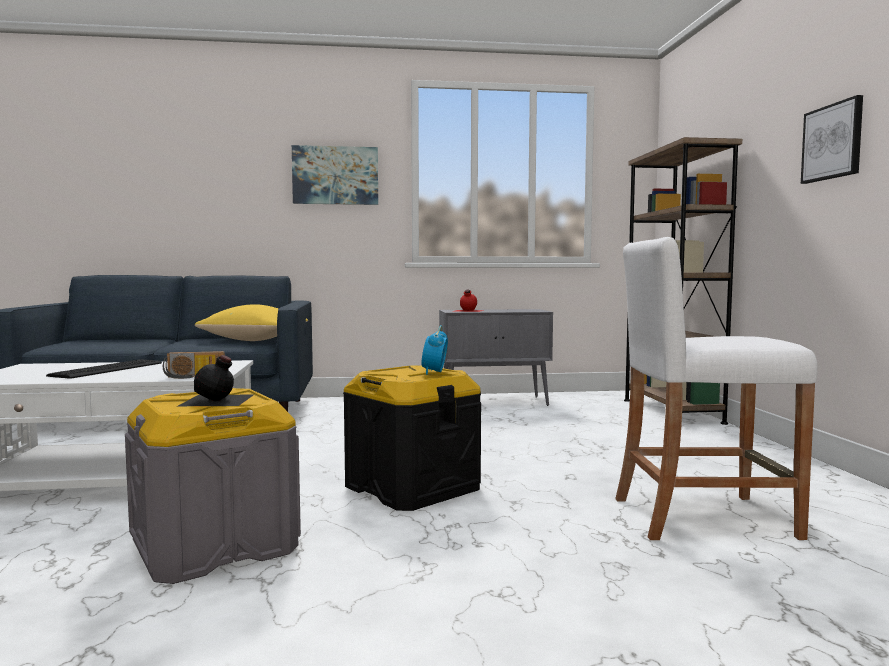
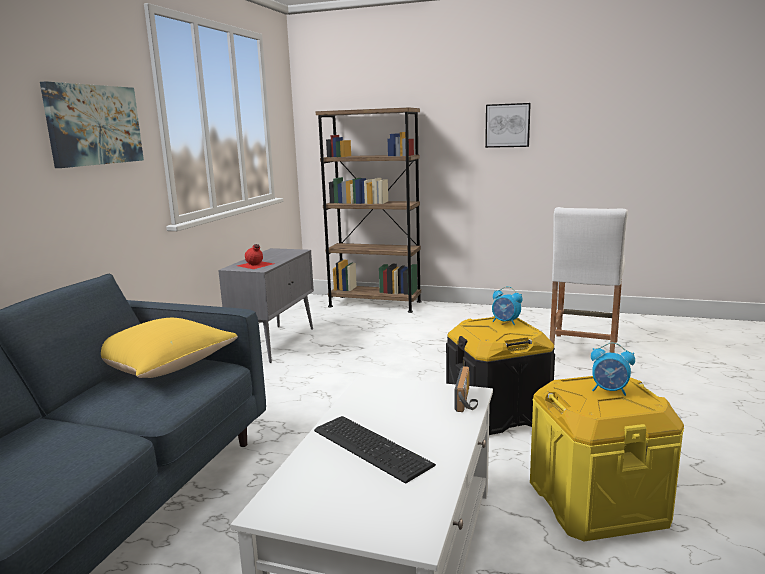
camera: 65 degrees left, 10 degrees up
(214, 545) = (597, 502): grey storage box -> yellow storage box
(218, 400) = (610, 391): black bottle -> alarm clock

